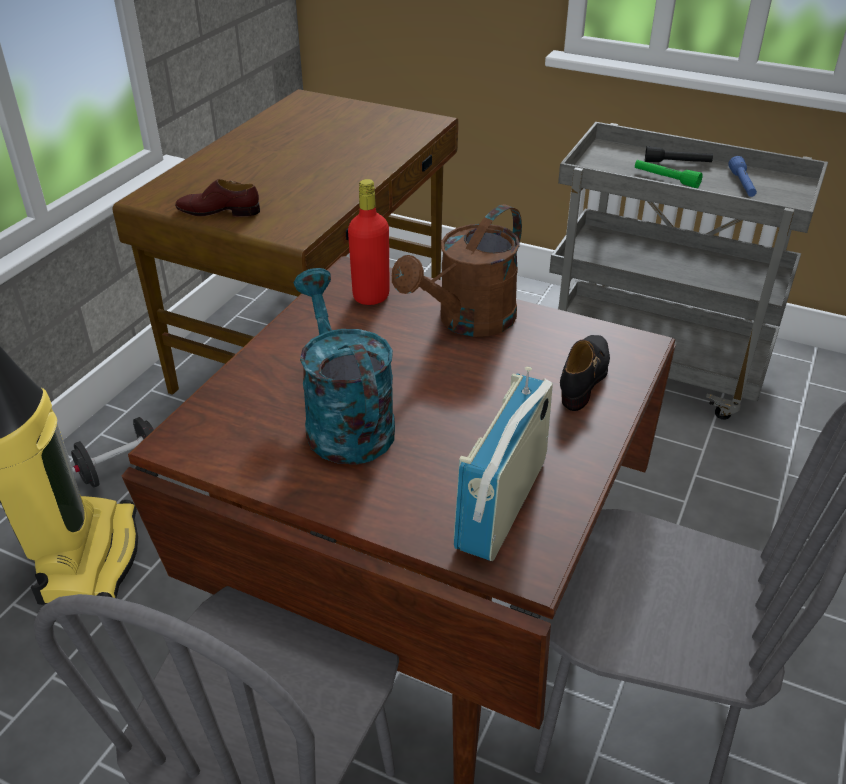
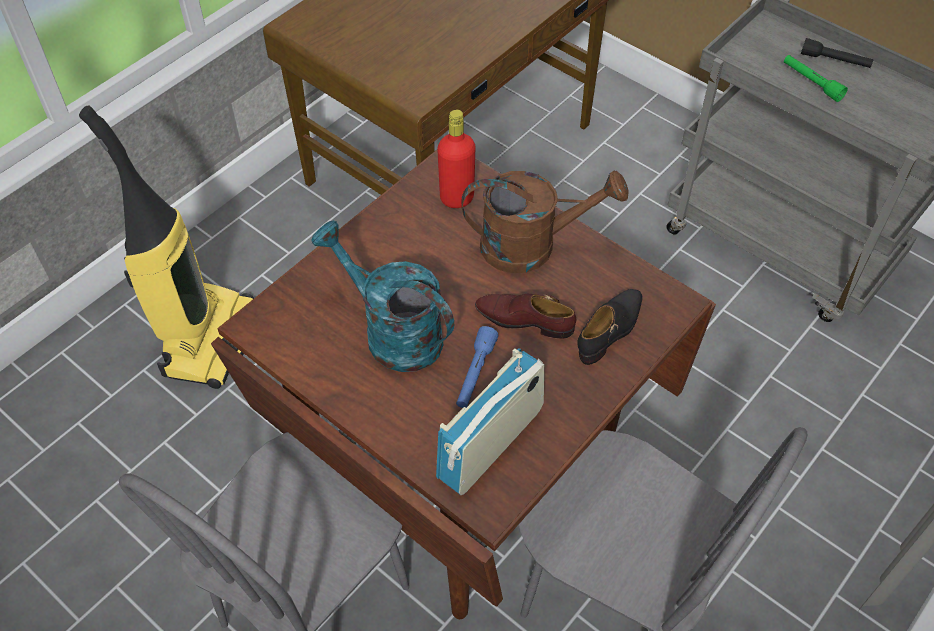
camera: 15 degrees right, 15 degrees up
(121, 469) = (250, 258): black dumbbell -> none
(218, 211) = (356, 53): brown shoe -> brown shoe (524, 320)
(344, 420) = (392, 332): turquoise watering can -> turquoise watering can turned 45 degrees counterclockwise
(467, 322) = (531, 245): brown watering can -> brown watering can turned 150 degrees counterclockwise
(742, 184) = (889, 104): blue flashlight -> blue flashlight (475, 373)

